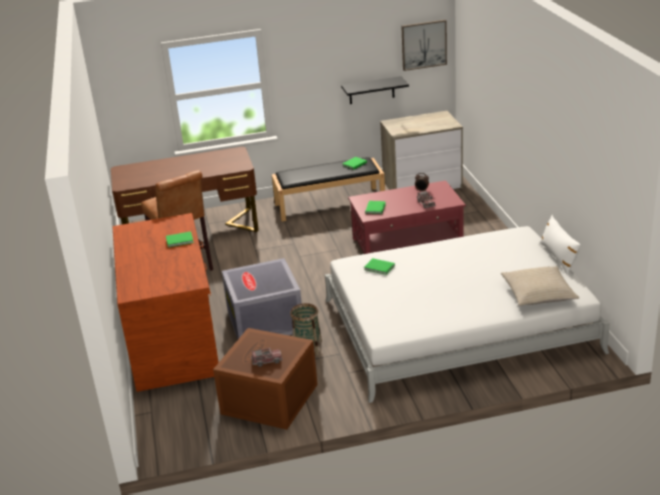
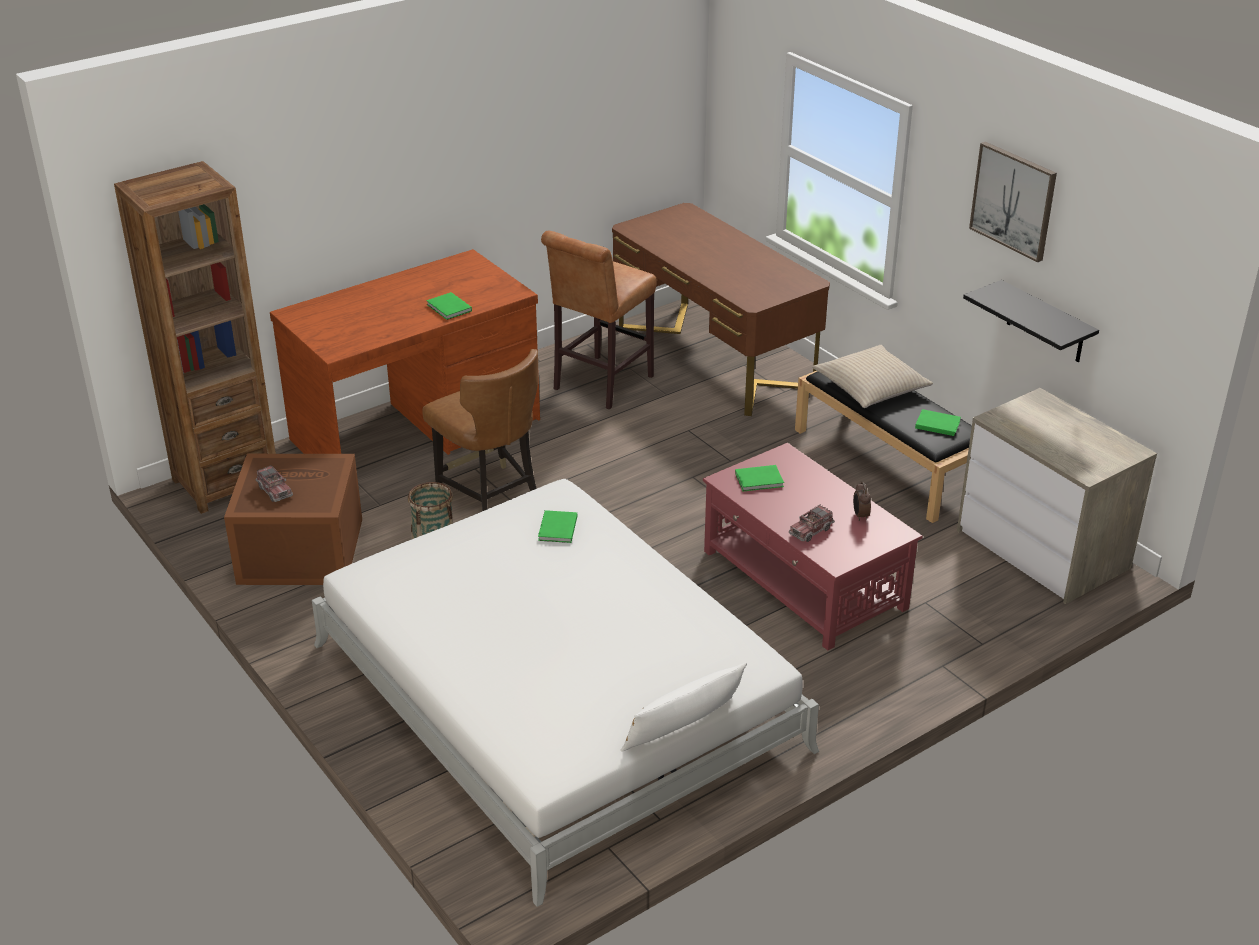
camera: 65 degrees right, 5 degrees up
(164, 425) = (226, 482): none -> brown bookcase
(266, 321) = (490, 496): grey storage box -> brown chair
(423, 44) = (1153, 296): picture -> picture (1013, 200)
(538, 293) = (534, 720): beige pillow -> beige pillow (871, 387)

